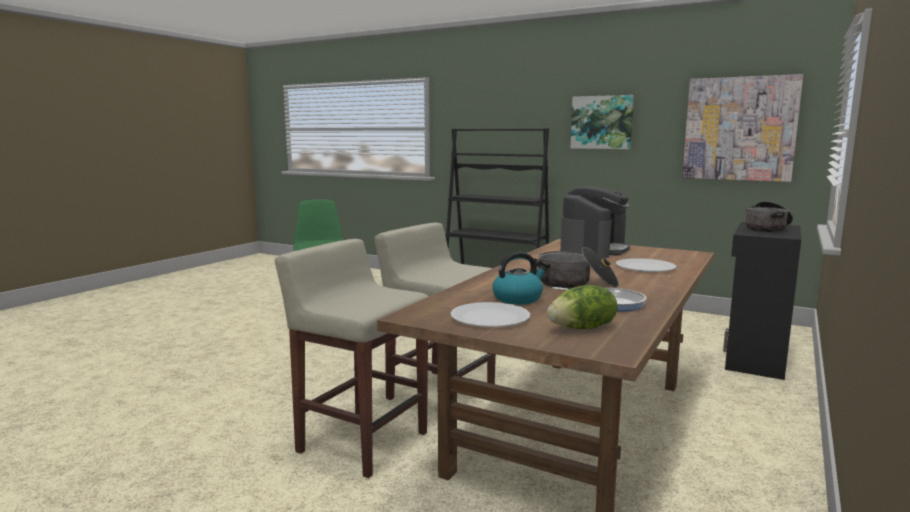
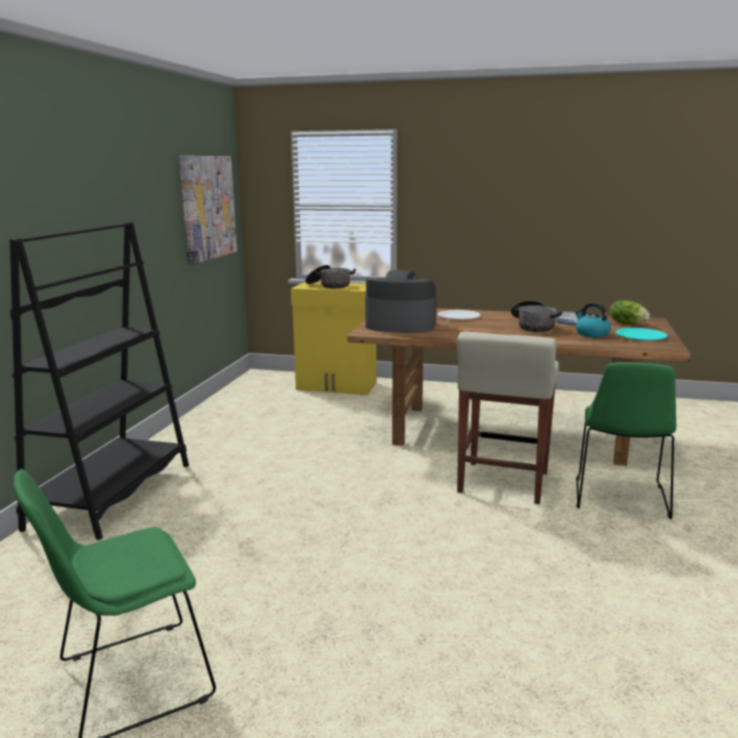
camera: 105 degrees left, 5 degrees up
(361, 442) = (620, 499): beige stool -> green chair
(489, 317) = (641, 336): white plate -> turquoise plate
(602, 122) = (128, 208): picture -> none
(754, 358) = (337, 386): black cabinet -> yellow cabinet

